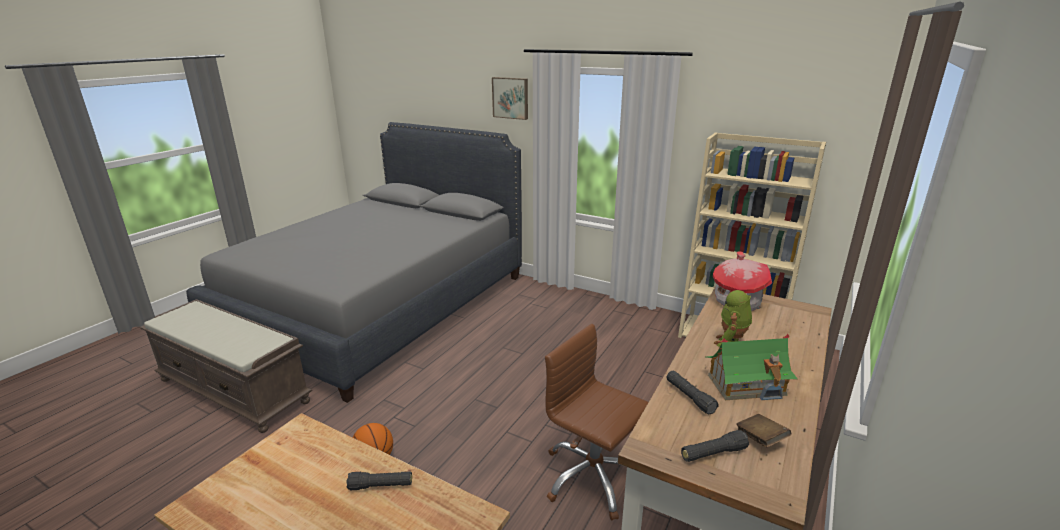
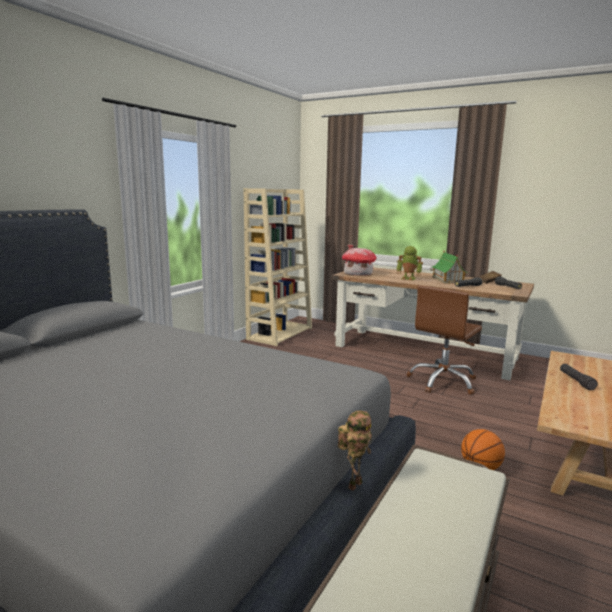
camera: 90 degrees left, 10 degrees down
(276, 318) = (354, 484): none -> toy robot
(511, 98) = (70, 161): picture -> none

